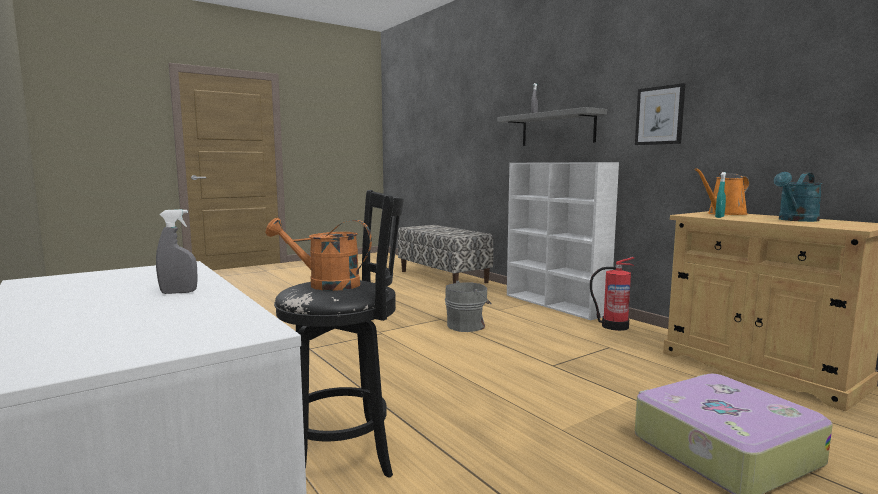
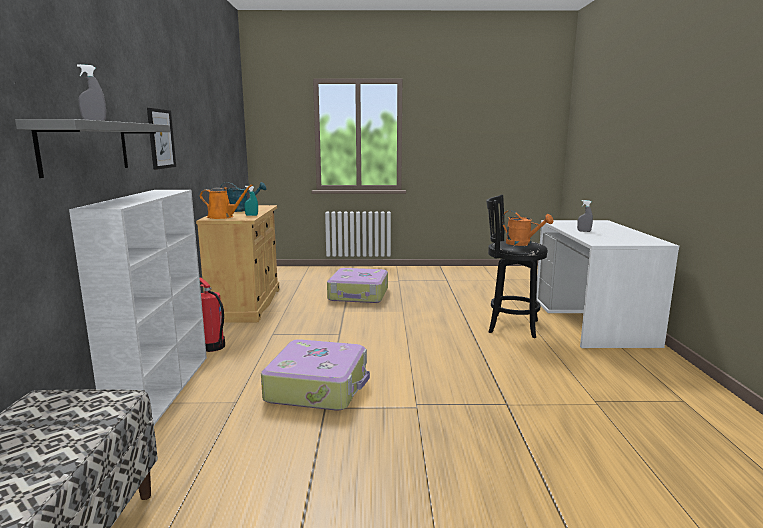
camera: 145 degrees left, 5 degrees up
(468, 325) = (318, 387): grey bucket -> suitcase

